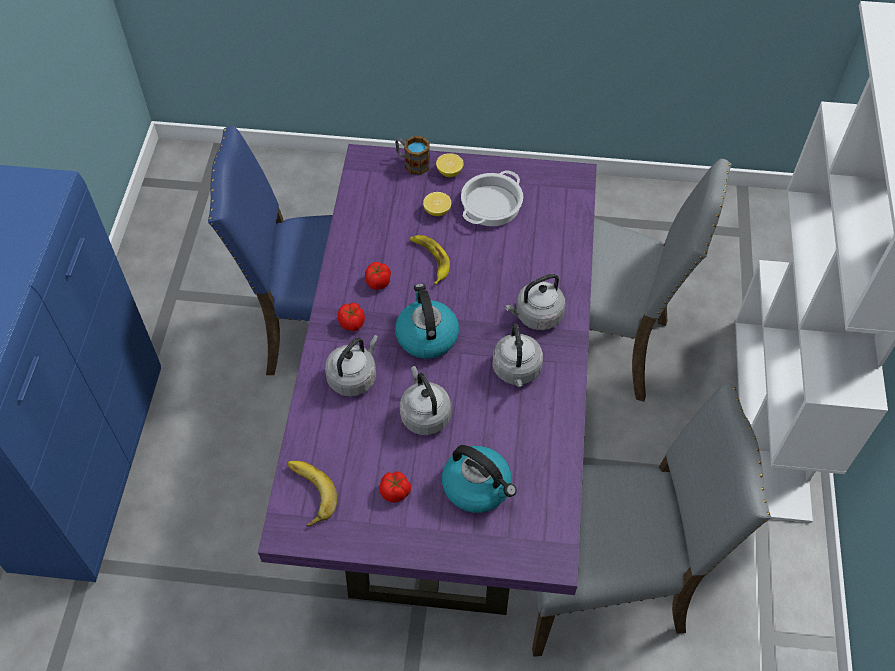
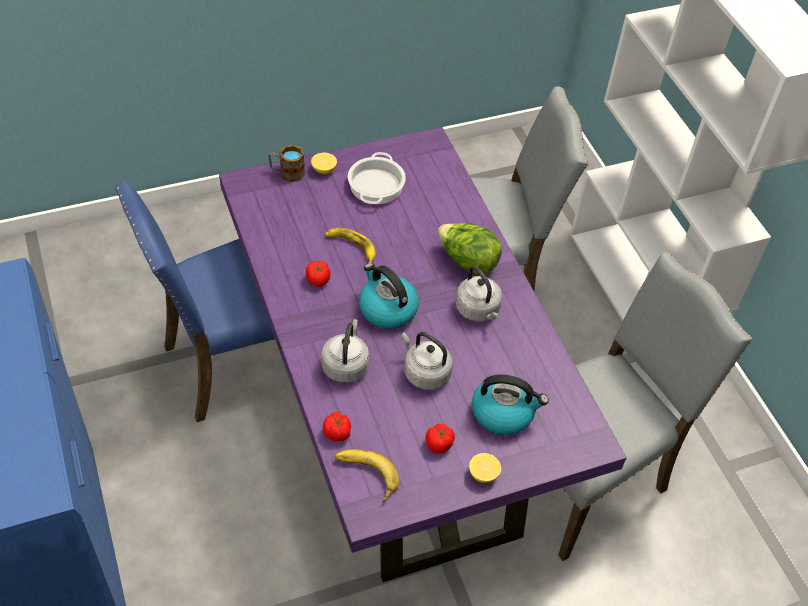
camera: 30 degrees left, 5 degrees down
(352, 323) = (316, 322): tomato -> tomato (337, 433)
(437, 211) = (333, 205): lemon -> lemon (483, 474)
(536, 316) = (467, 262): grey kettle -> lettuce

